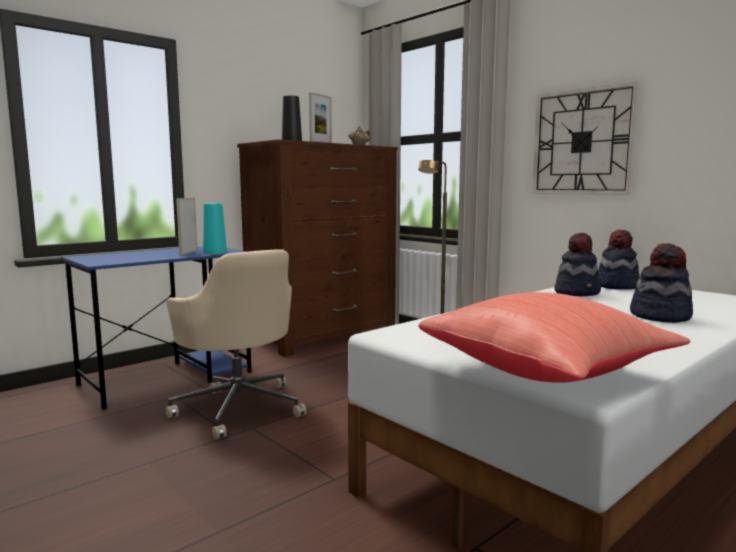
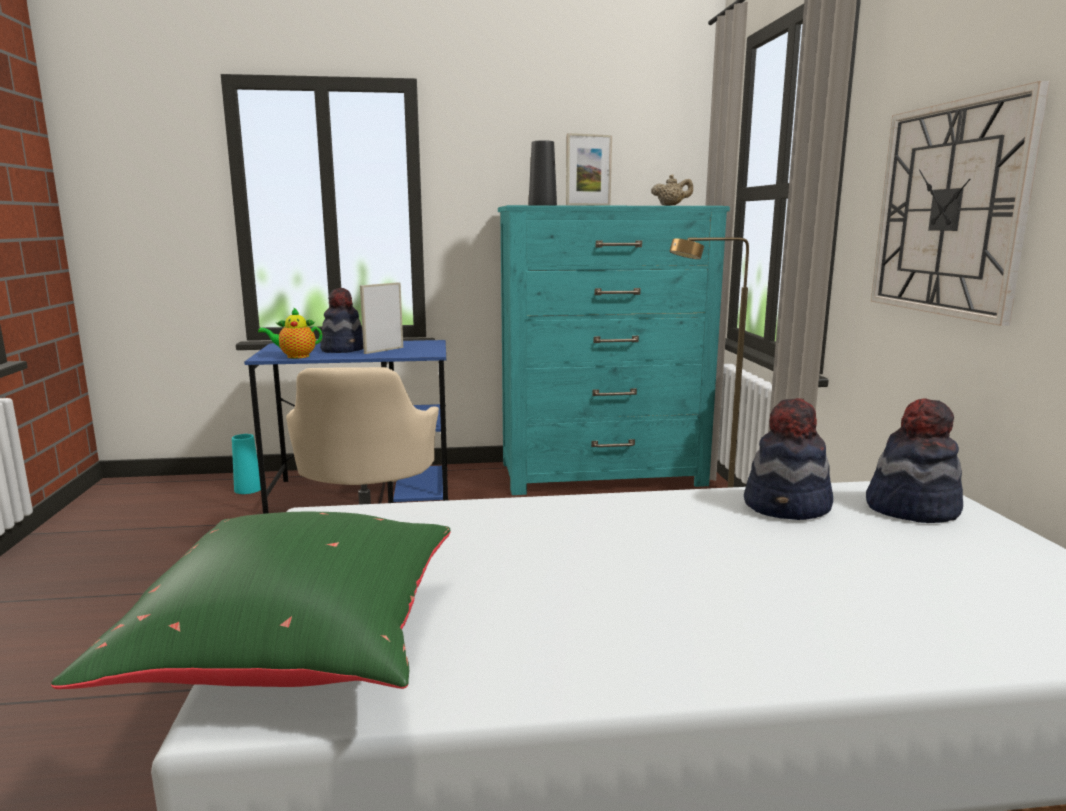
camera: 35 degrees right, 5 degrees up
(126, 260) = (295, 356): none -> teapot
(215, 252) = (409, 353): turquoise vase -> turquoise vase (248, 489)
(324, 335) = (602, 474): brown dresser -> turquoise dresser
(546, 371) = (299, 647): red pillow -> green pillow
(660, 316) = (791, 600): hat -> hat (344, 349)

